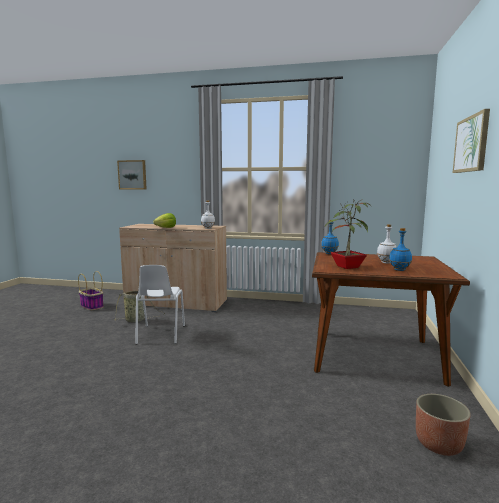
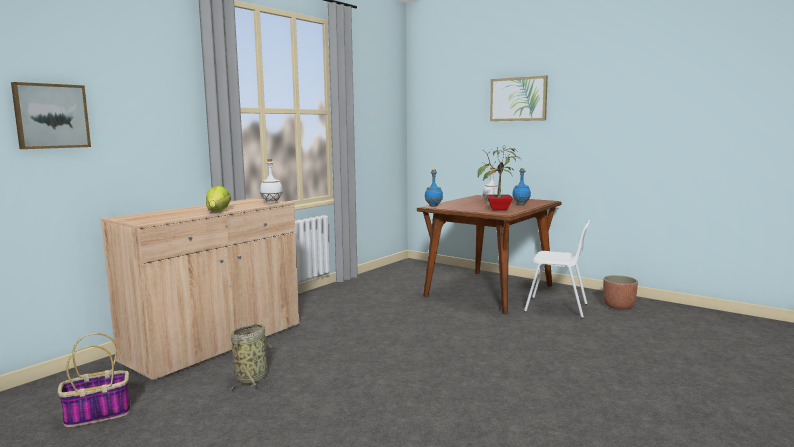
camera: 65 degrees left, 0 degrees up
(160, 335) = (338, 366): white chair -> white chair (557, 308)

